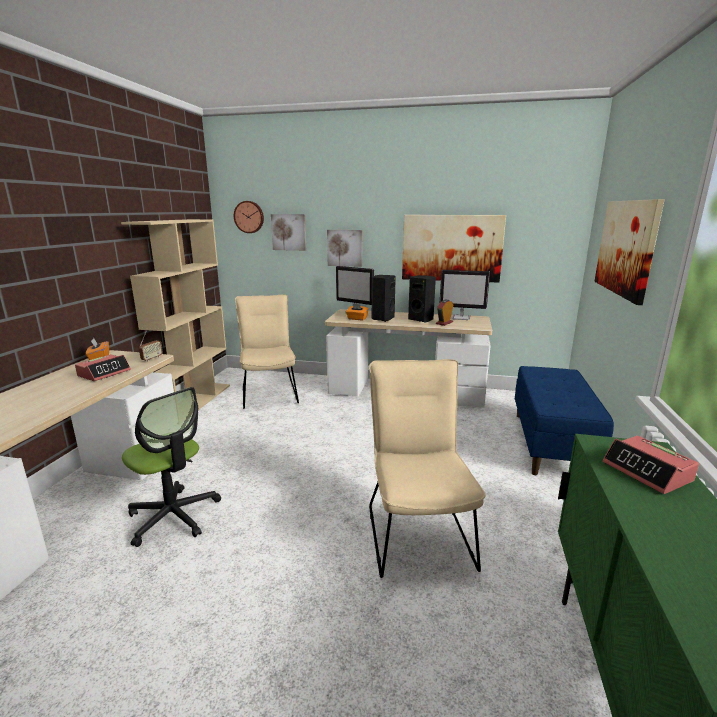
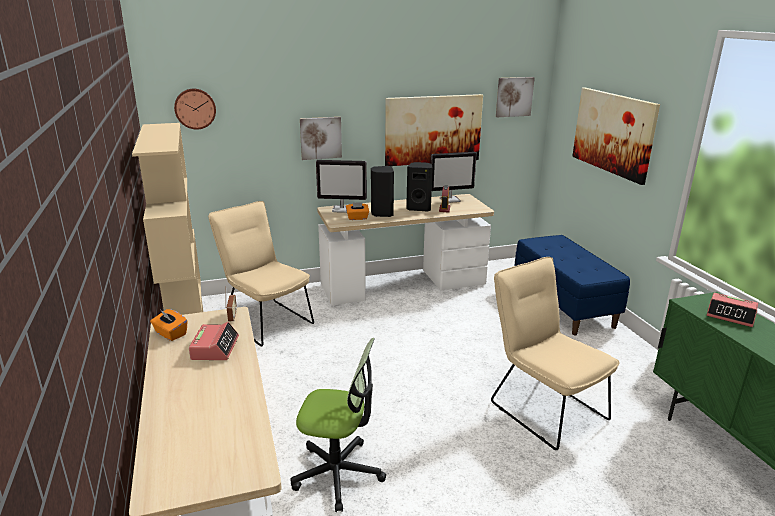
camera: 30 degrees left, 5 degrees up
(289, 232) = (250, 124): picture -> picture (514, 96)

